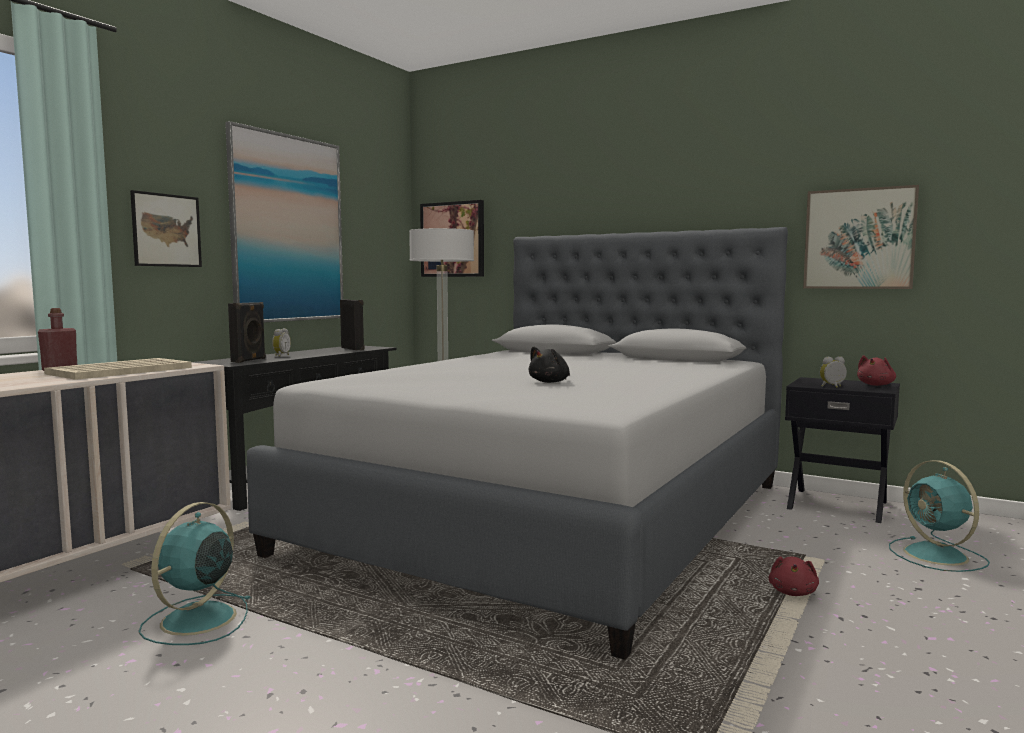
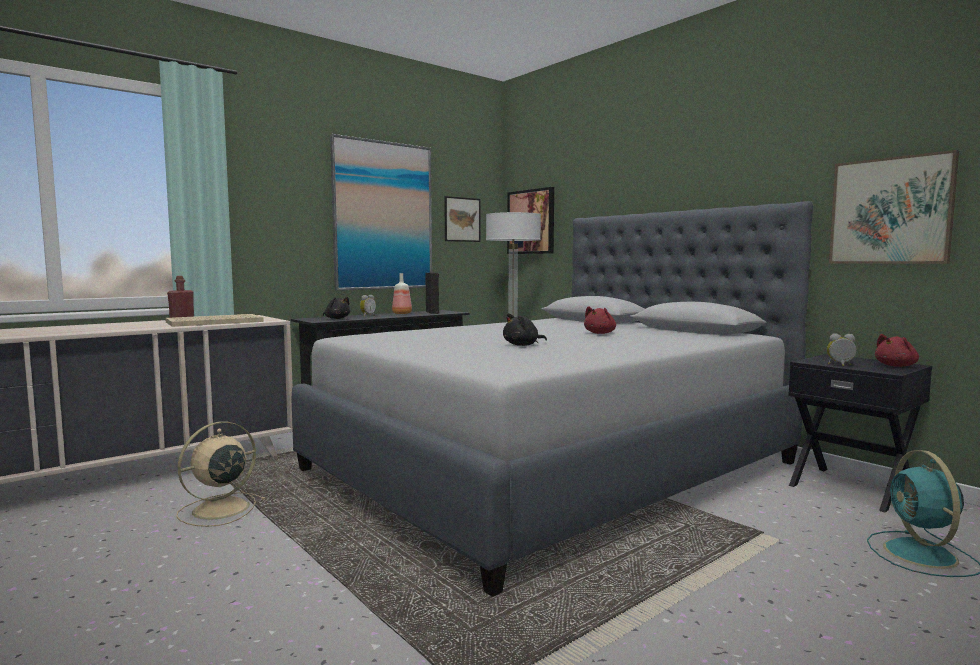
camera: 20 degrees right, 0 degrees up
(166, 230) = (279, 219): picture -> picture (462, 219)
(196, 620) = (218, 509): turquoise fan -> beige fan
(249, 360) = (337, 318): black speaker -> black plush toy
(318, 351) = (402, 313): none -> bottle
(793, 592) = (714, 565): red plush toy -> red plush toy (600, 333)

